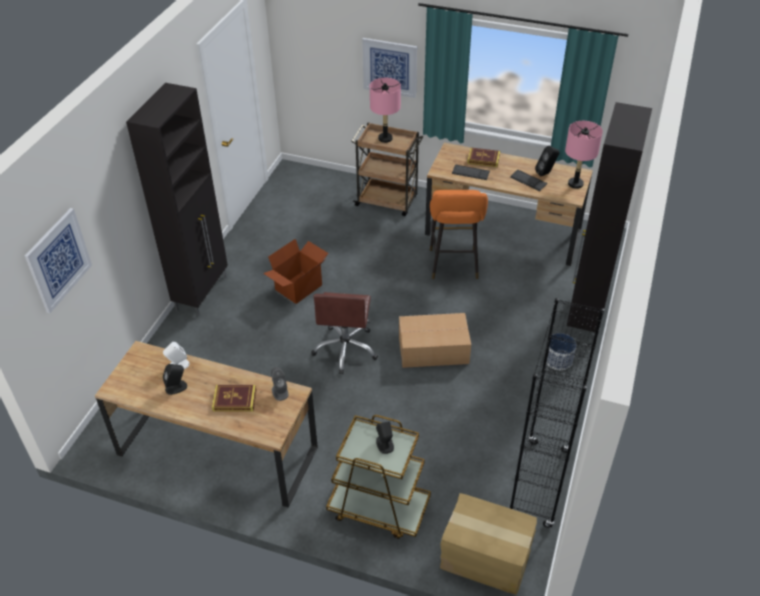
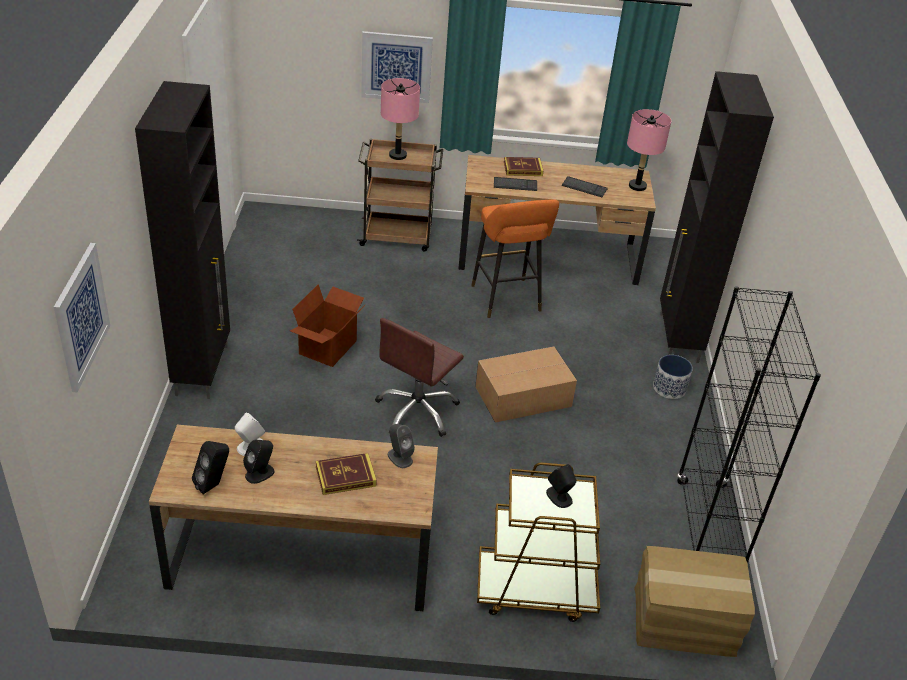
camera: 20 degrees left, 5 degrees down
(346, 349) = (417, 411): brown office chair -> brown office chair turned 45 degrees clockwise
(546, 173) = (600, 178): black speaker -> black speaker (214, 485)

